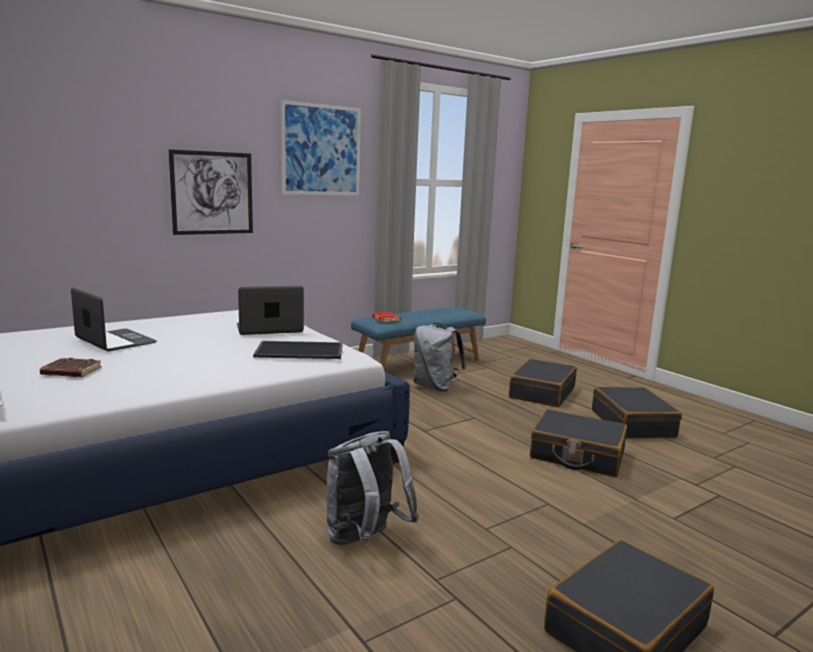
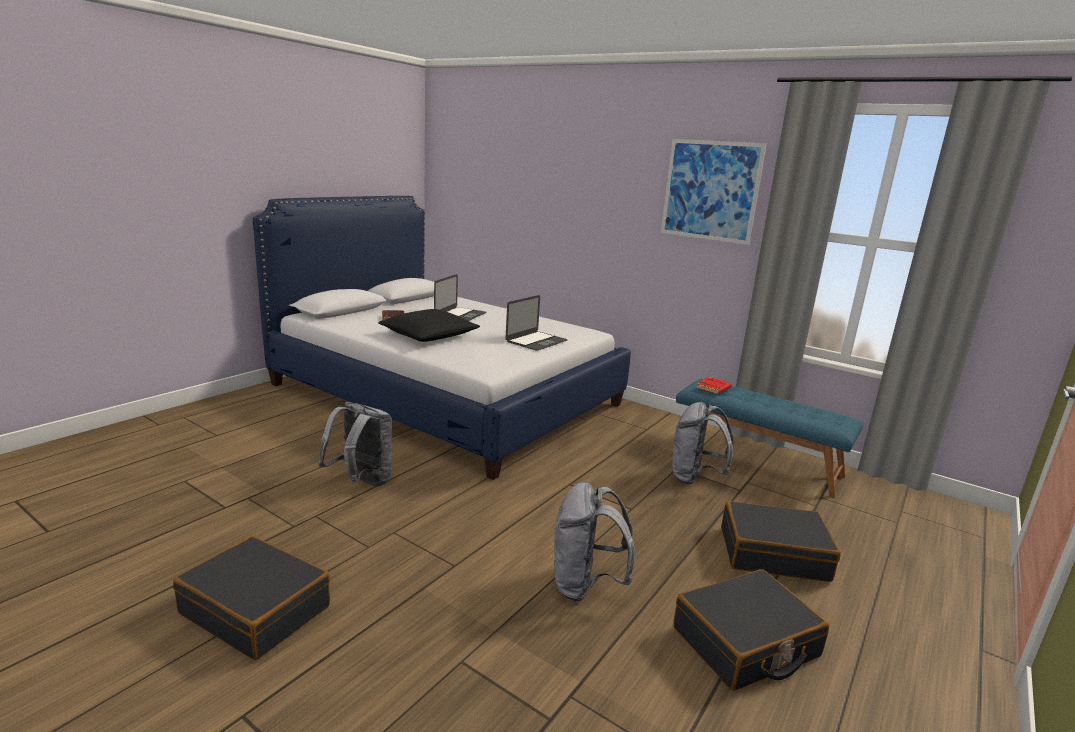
camera: 70 degrees right, 5 degrees up
(192, 363) = (428, 335): none -> black pillow
(212, 193) = (601, 224): picture -> none
(269, 328) = (536, 341): laptop -> laptop turned 75 degrees clockwise
(300, 350) = (479, 354): tray -> none
(577, 455) = (585, 585): black suitcase -> grey backpack

